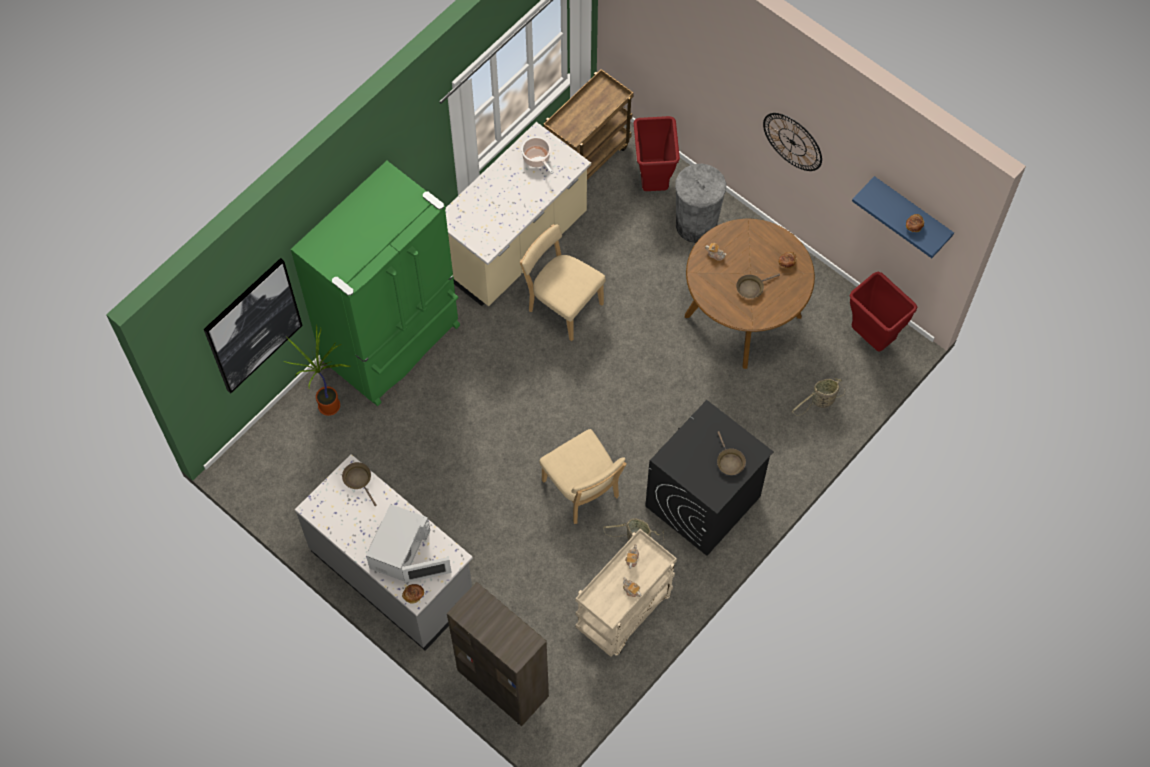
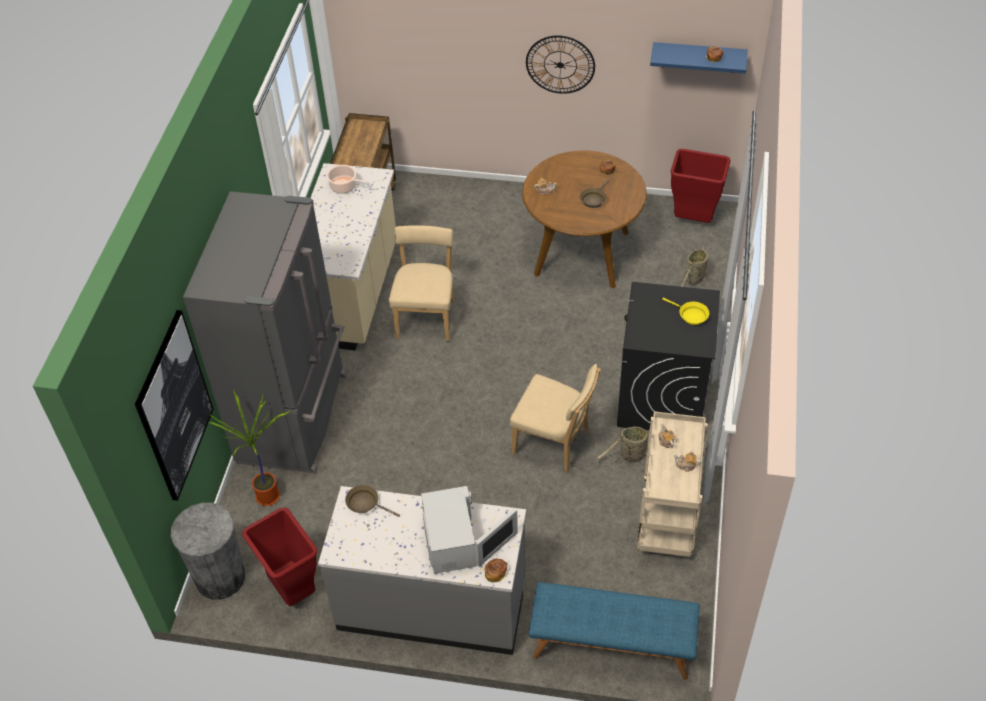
camera: 30 degrees left, 15 degrees down
(394, 344) = (296, 417): green fridge -> grey fridge
(502, 689) = (611, 646): brown bookcase -> blue bench
(562, 305) = (427, 316): beige chair -> beige chair turned 90 degrees clockwise
(654, 182) = (435, 199): red trash can -> red trash can (294, 590)
(696, 225) = (493, 211): grey trash can -> grey trash can (220, 577)
(729, 461) = (691, 315): brown frying pan -> yellow frying pan

